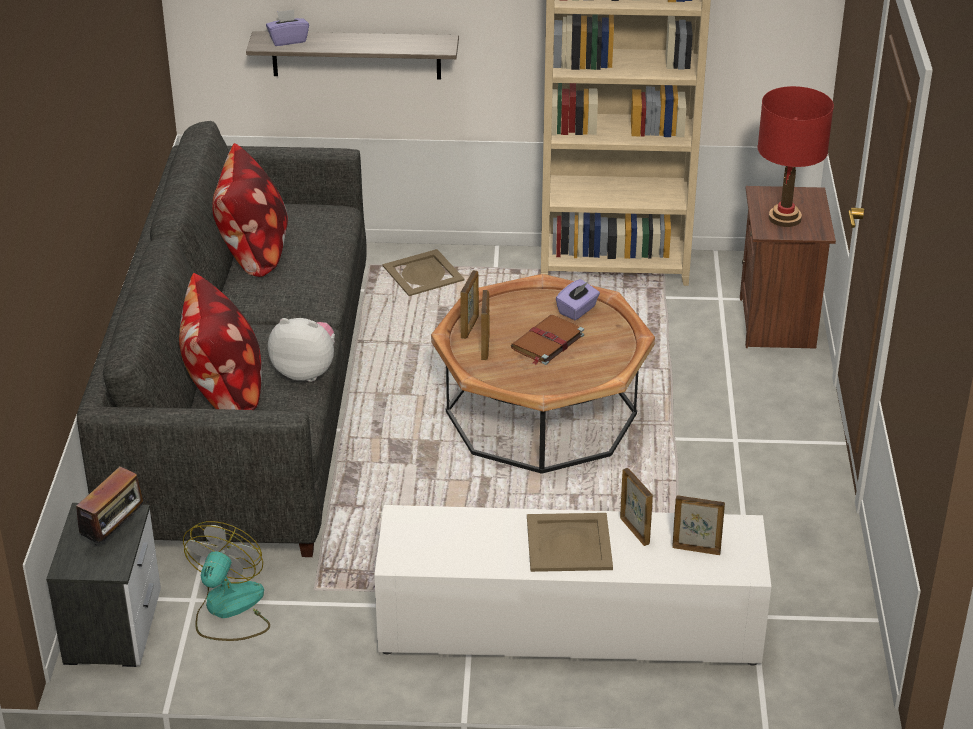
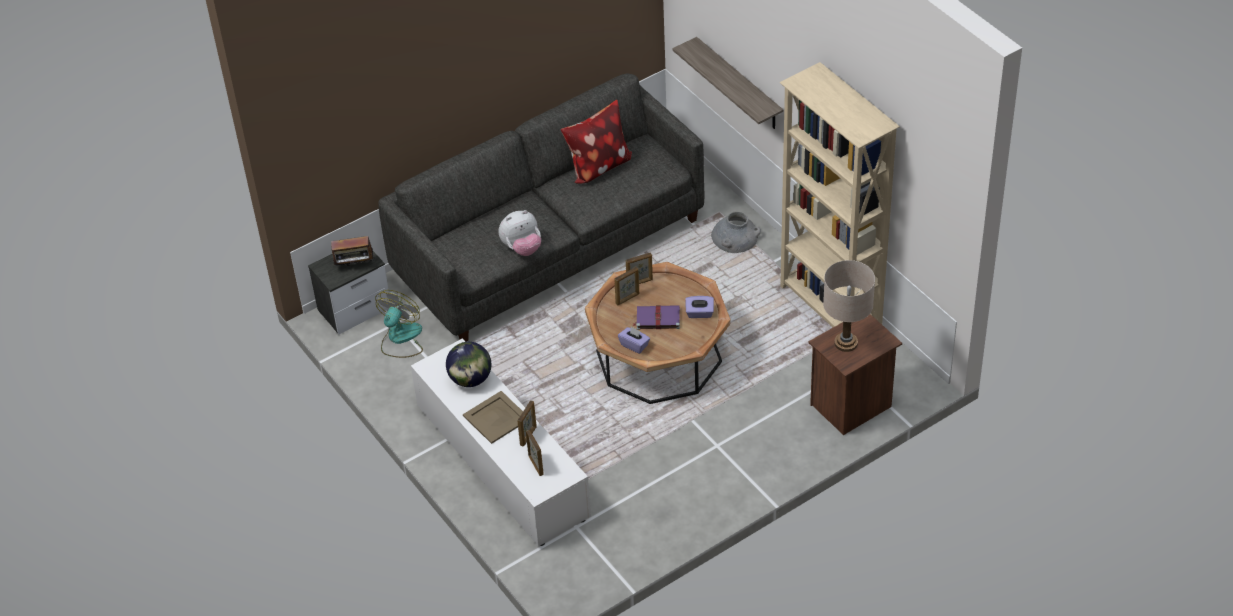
camera: 55 degrees right, 10 degrees up
(224, 391) = (477, 232): pillow -> none
(228, 610) = (400, 339): fan -> fan turned 45 degrees counterclockwise
(288, 40) = (701, 55): purple tissue box -> purple tissue box (634, 345)
(305, 371) = (522, 248): plush toy -> plush toy turned 90 degrees clockwise
(423, 273) = (735, 237): beige tray -> grey vase
(470, 533) = (470, 379): none -> globe
(547, 342) = (657, 318): brown book -> purple book
(784, 218) = (846, 343): red table lamp -> beige table lamp

